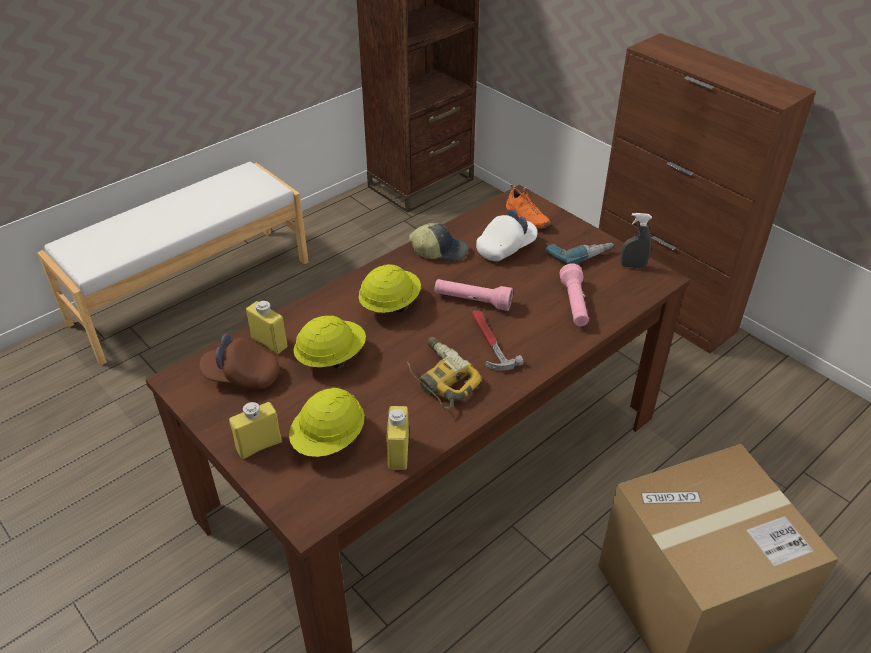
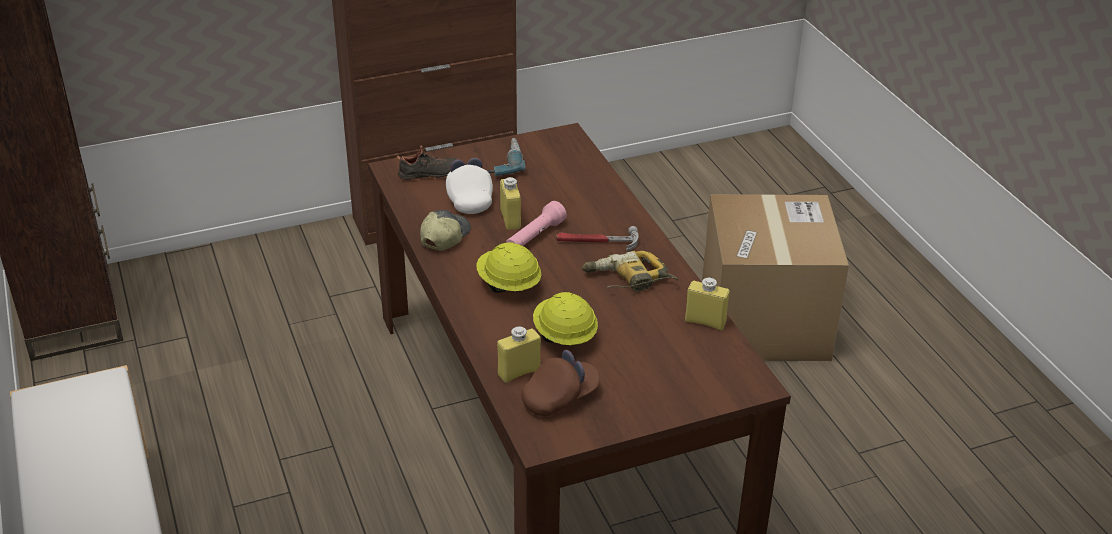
camera: 70 degrees left, 5 degrees down
(242, 376) = (560, 398): brown cap -> brown cap turned 150 degrees counterclockwise
(259, 446) = (660, 400): yellow bottle -> yellow bottle (510, 219)
(329, 440) = (672, 357): yellow hard hat -> none
(526, 218) = (429, 175): orange shoe -> black shoe
(574, 304) = (574, 186): pink flashlight -> none
(632, 266) = (542, 142): grey spray bottle -> none

